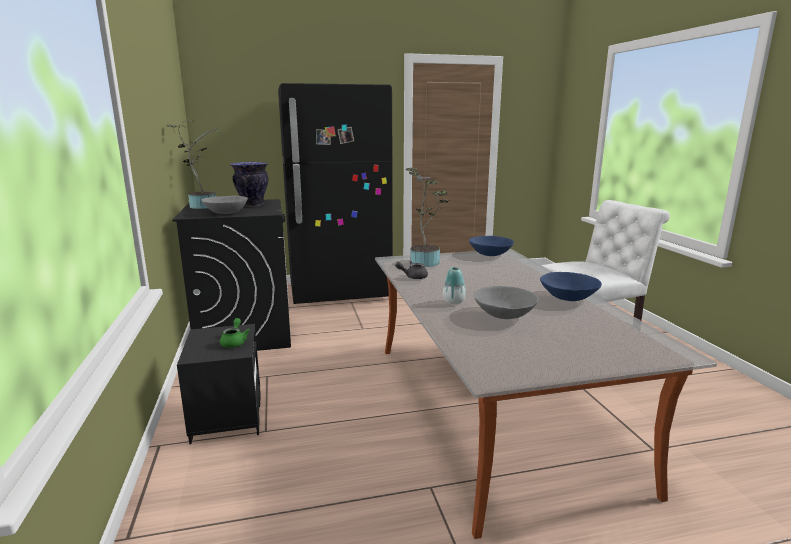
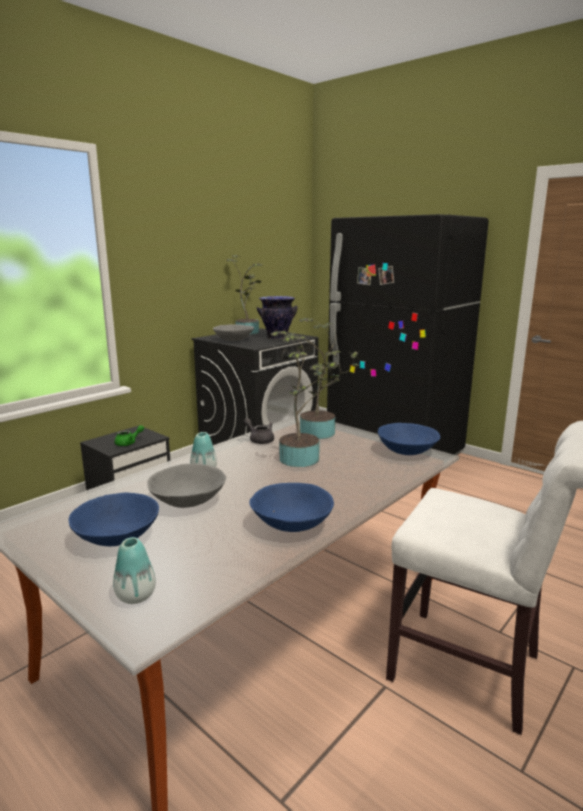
camera: 55 degrees right, 0 degrees up
(466, 275) = (303, 457): none -> potted plant
(546, 344) = (117, 537): none -> blue bowl
(637, 350) = (136, 596): none -> vase

